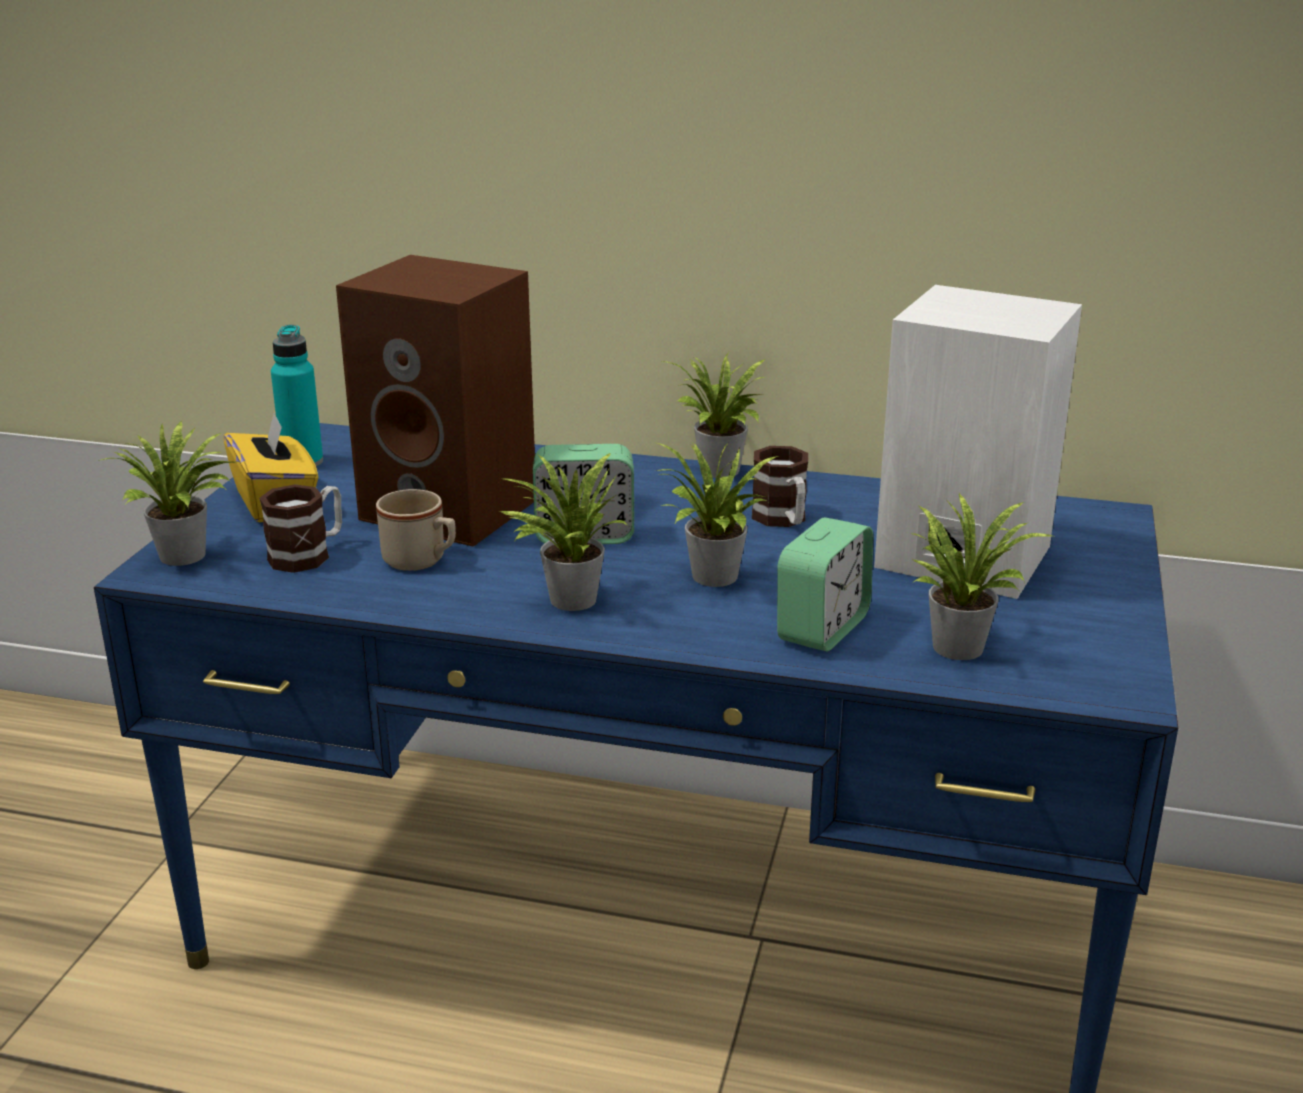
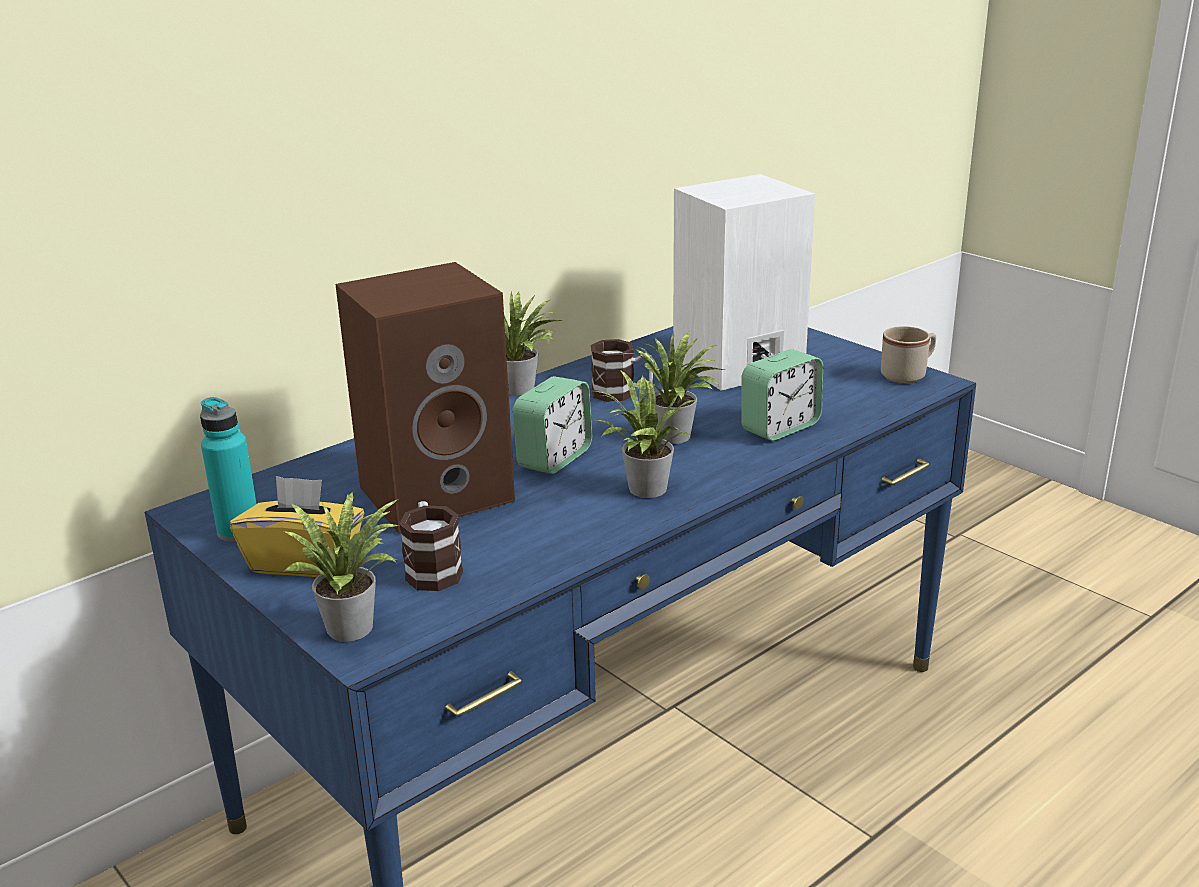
camera: 55 degrees left, 0 degrees up
(421, 561) = (512, 526): beige mug -> beige mug (908, 375)
(822, 628) = (780, 427): alarm clock -> alarm clock turned 75 degrees clockwise
(958, 644) = (839, 400): potted plant -> none

